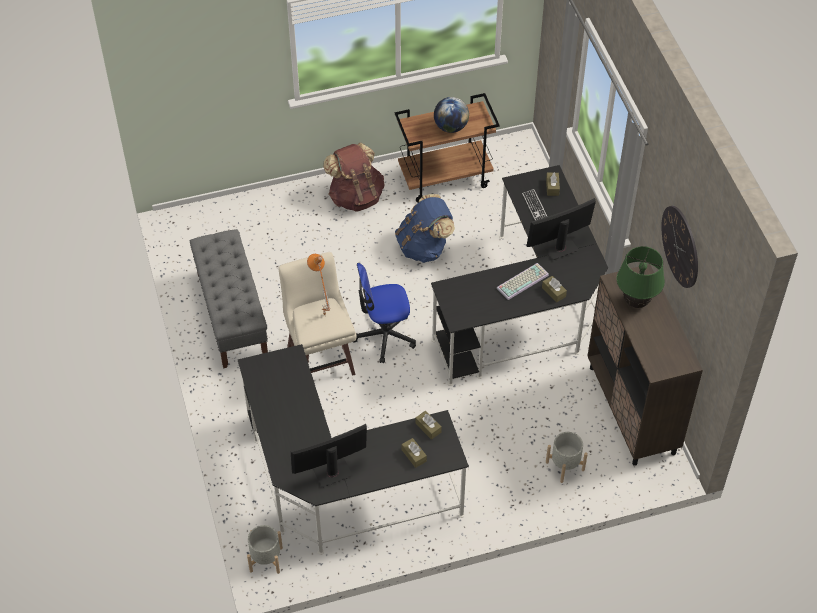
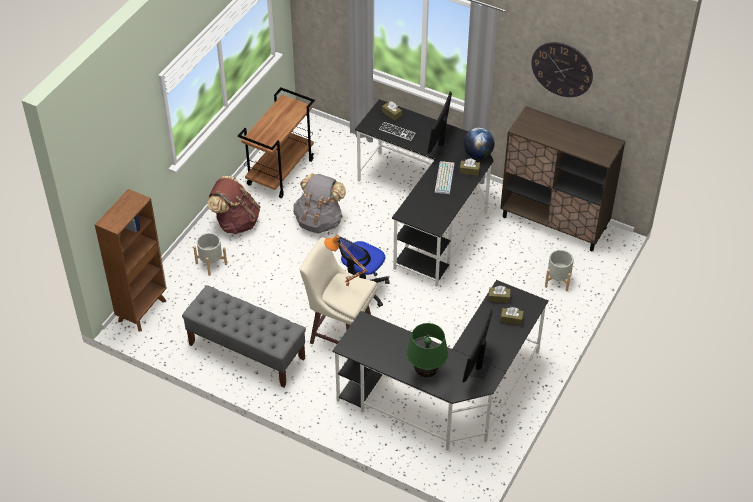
camera: 45 degrees left, 5 degrees down
(198, 217) = (143, 310): none -> brown bookcase
(266, 559) = (459, 474): grey planter -> grey planter (211, 263)
(424, 247) = (319, 221): blue backpack -> grey backpack
(451, 127) = (282, 122): globe -> globe (478, 154)
(636, 302) = (545, 131): green table lamp -> green table lamp (426, 372)

